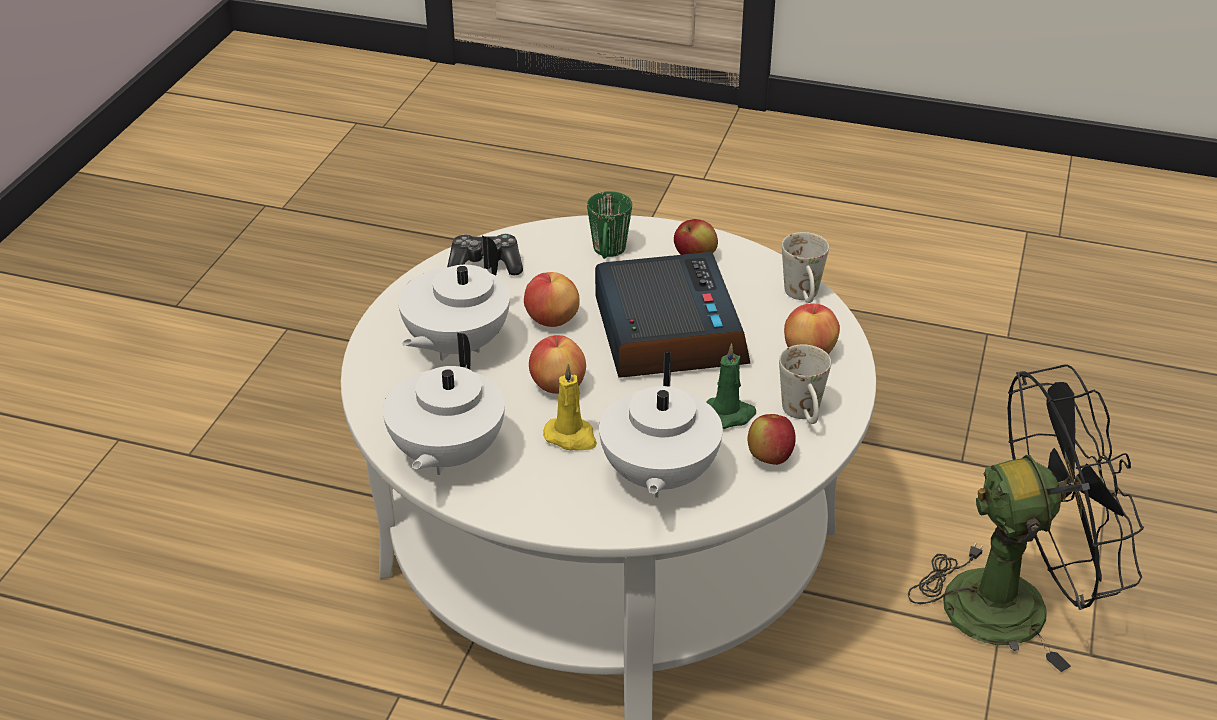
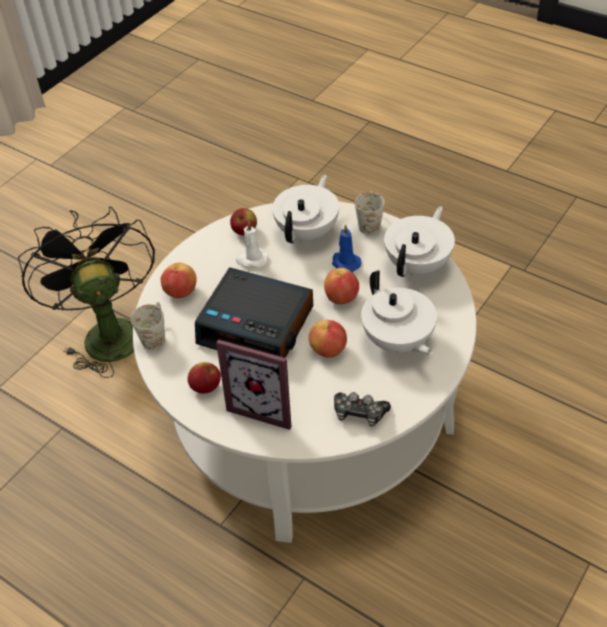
camera: 160 degrees left, 10 degrees up
(455, 345) = (397, 341): white teapot -> white teapot turned 105 degrees clockwise
(571, 437) = (345, 263): yellow candle -> blue candle
(608, 254) = (265, 405): green mug -> picture frame
(667, 331) = (257, 325): alarm clock -> alarm clock turned 75 degrees counterclockwise
(729, 415) = (251, 260): green candle -> white candle
(804, 415) = (211, 252): white mug -> white mug (369, 222)
(1016, 602) = (107, 332): black fan -> black fan turned 60 degrees clockwise

